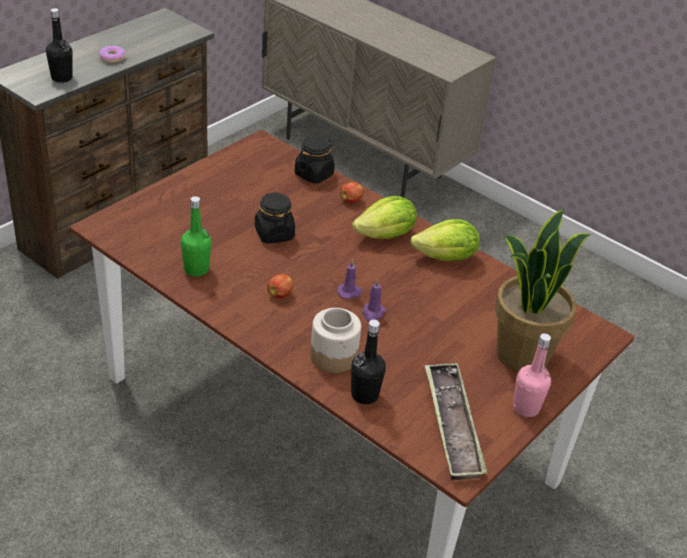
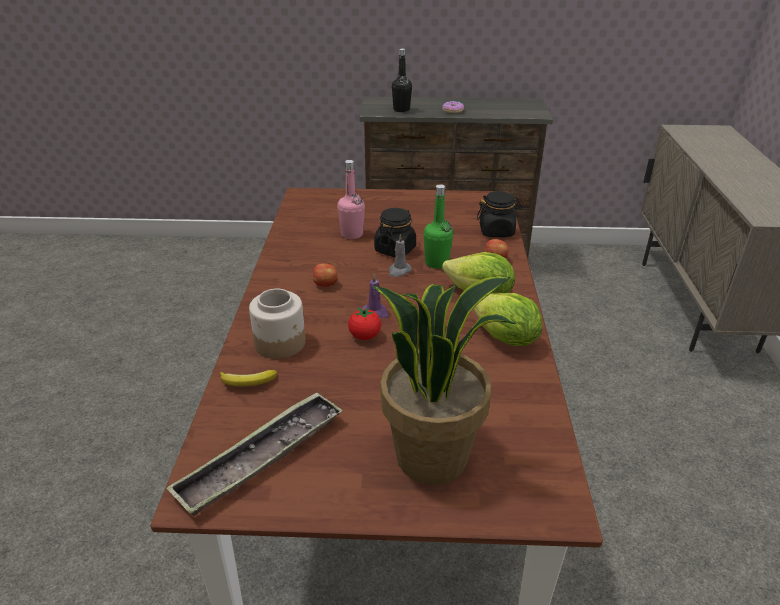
camera: 55 degrees right, 5 degrees down
(196, 269) = (305, 242): green bottle -> green bottle (436, 263)
(308, 250) = (399, 271): none -> grey candle
(364, 395) = (247, 383): black bottle -> banana
(373, 313) = (365, 336): purple candle -> tomato
(526, 408) = (347, 501): pink bottle -> pink bottle (352, 234)

